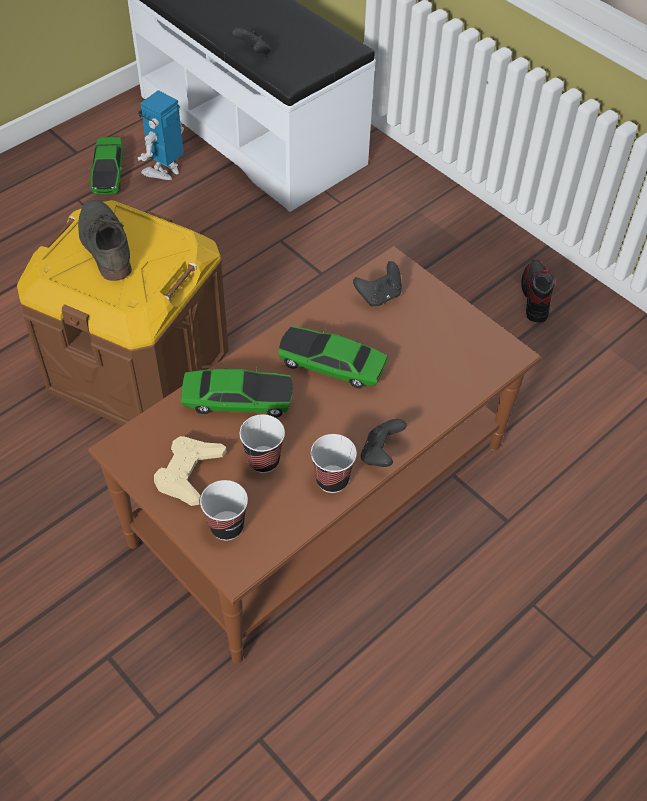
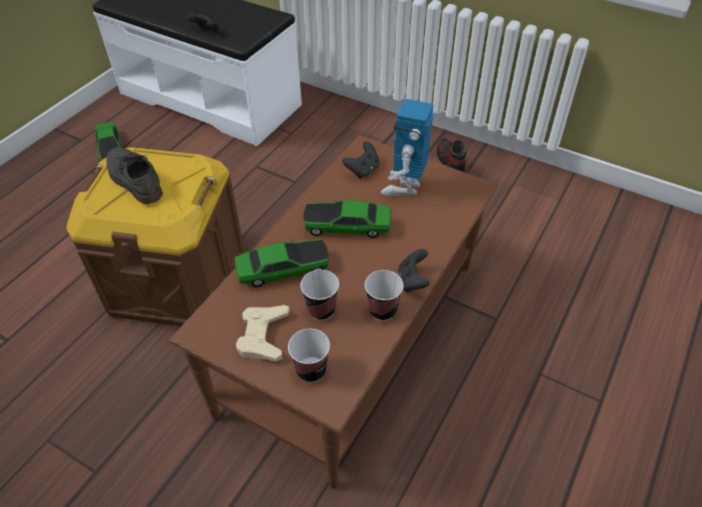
camera: 15 degrees left, 5 degrees down
(165, 171) = (154, 138): toy robot -> toy robot (404, 186)

